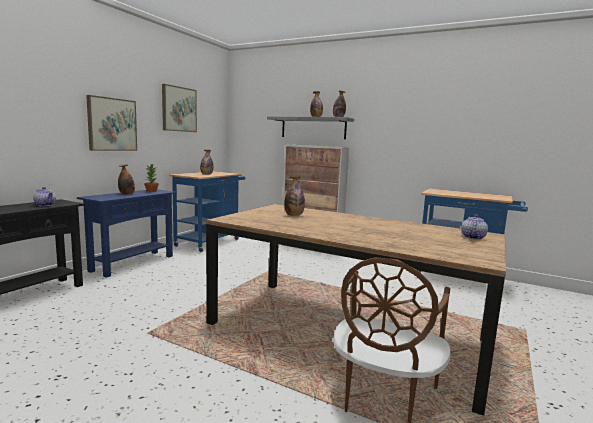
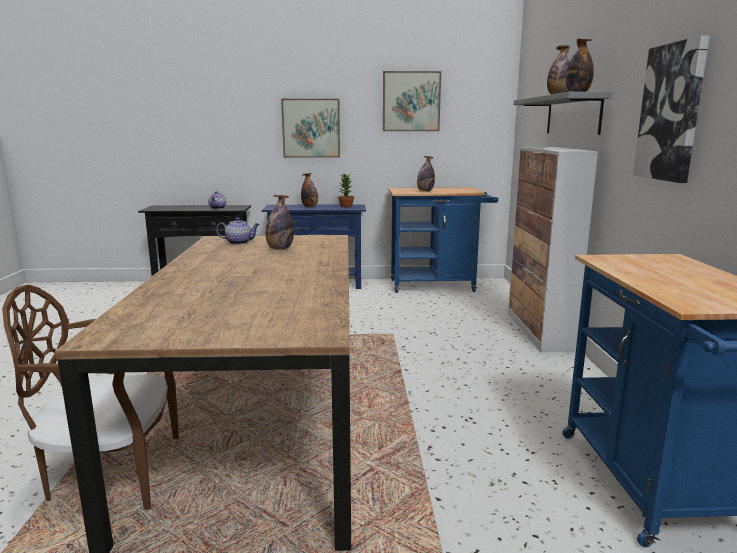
camera: 60 degrees right, 5 degrees up
(407, 131) = (671, 112): none -> picture
(472, 237) = (273, 326): teapot -> teapot (239, 242)

